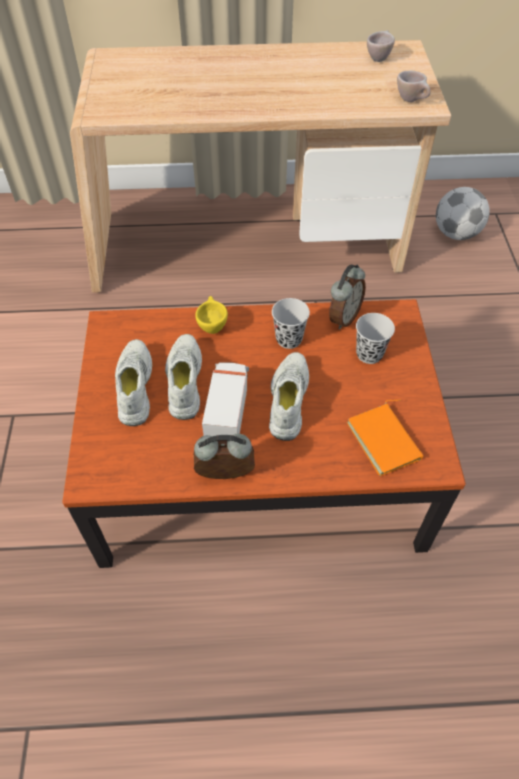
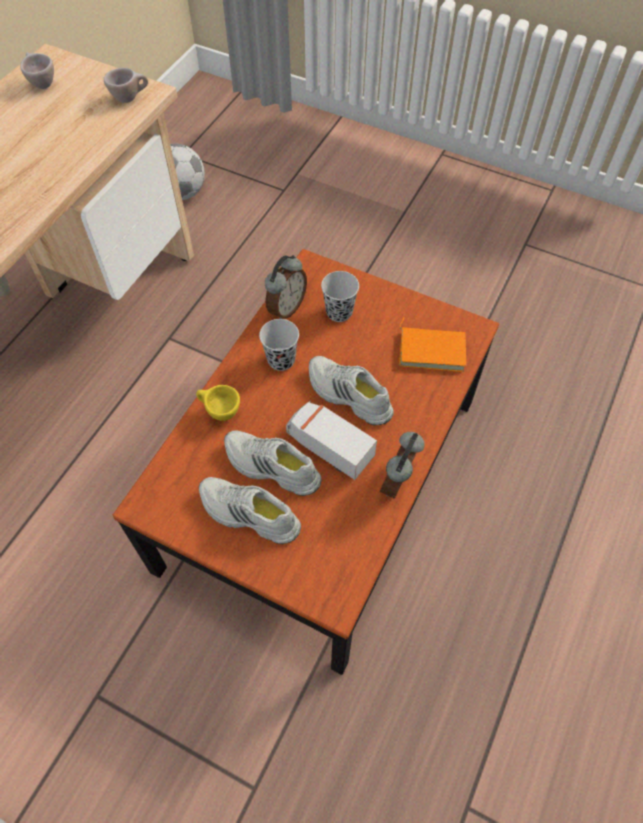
camera: 60 degrees left, 5 degrees up
(343, 317) = (286, 308): alarm clock -> alarm clock turned 60 degrees clockwise

